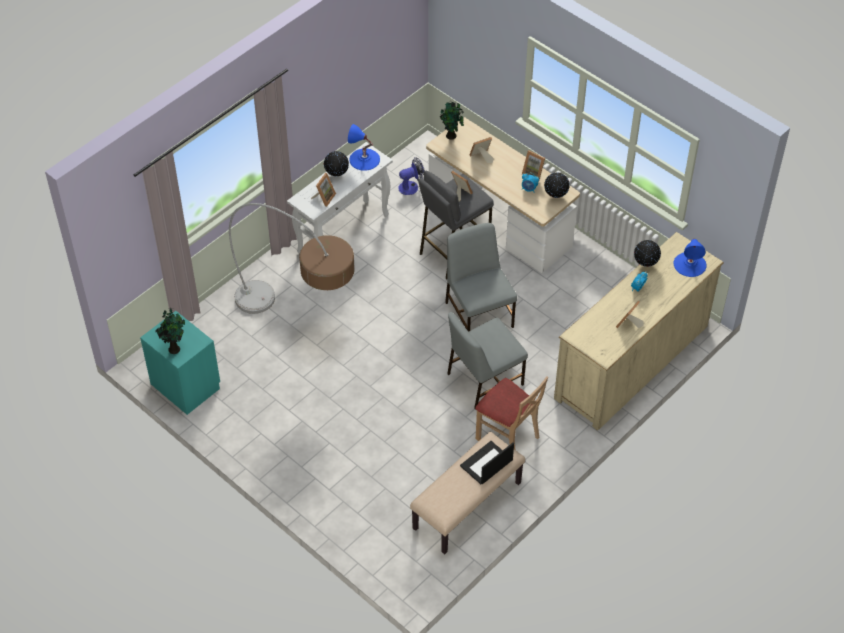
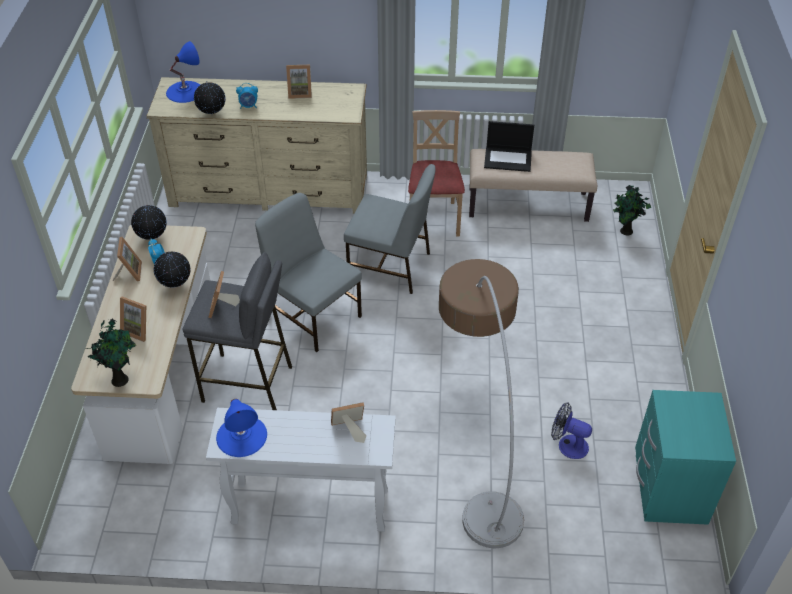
camera: 130 degrees left, 5 degrees down
(174, 348) = (706, 416): potted plant -> potted plant (625, 231)
(336, 175) = (296, 445): globe -> globe (176, 285)
(411, 187) = (169, 492): fan -> fan (567, 444)
(479, 313) = (313, 315): grey chair -> grey chair turned 105 degrees clockwise

